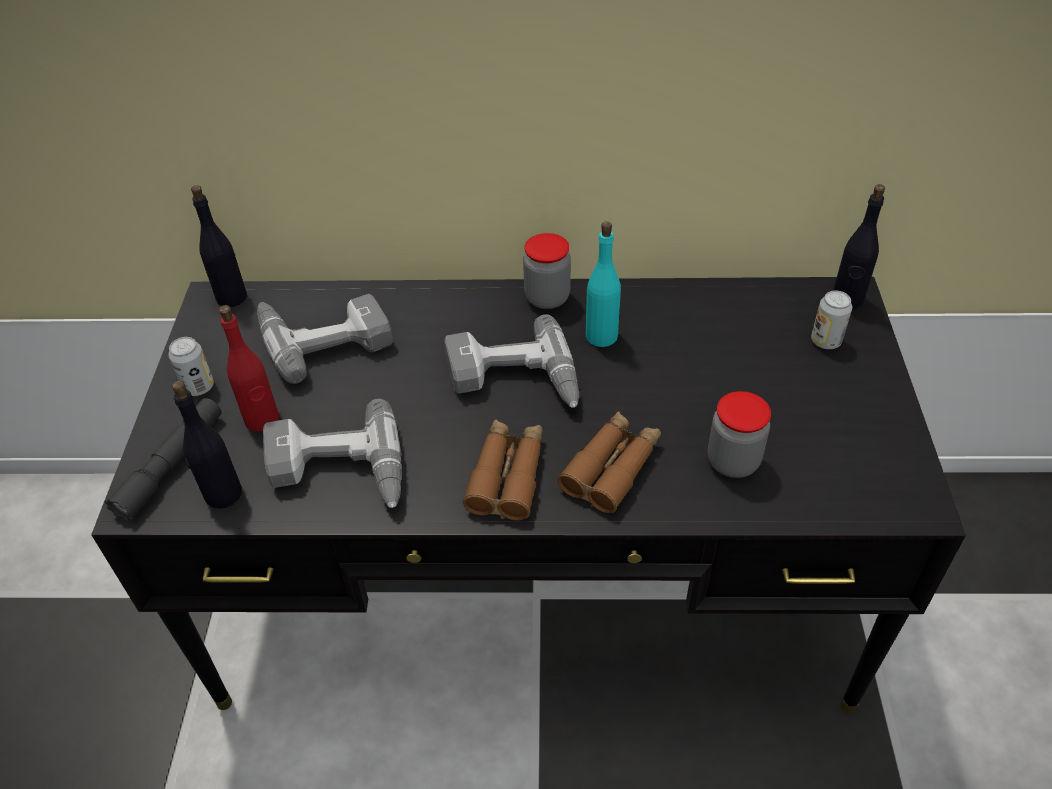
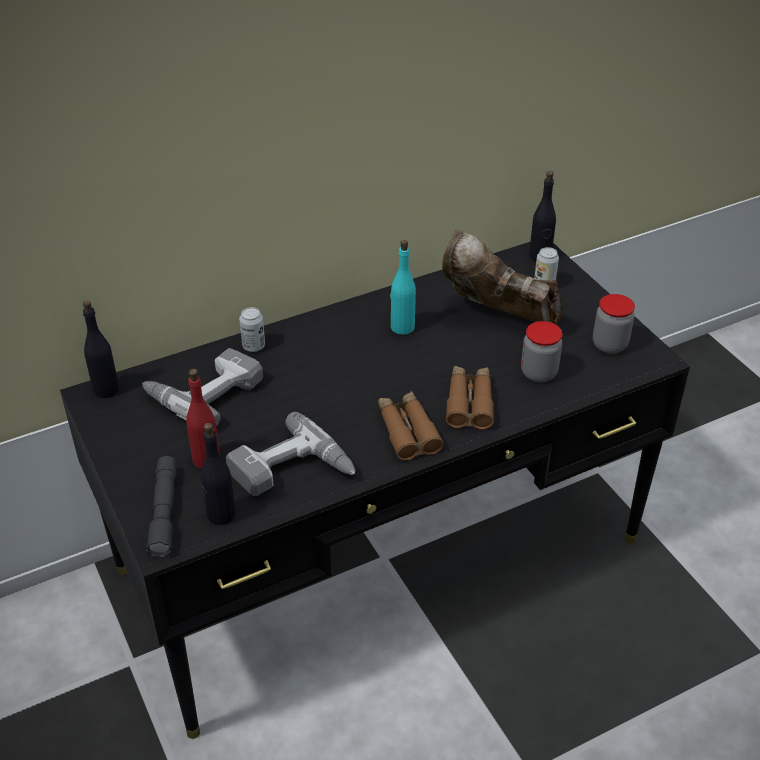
camera: 30 degrees left, 5 degrees down
(199, 387) = (137, 456): can -> can (253, 346)
(514, 381) = (366, 374): power drill -> none
(547, 298) = (346, 315): jar -> jar (609, 345)
(731, 364) = (497, 317): none -> brown boot

